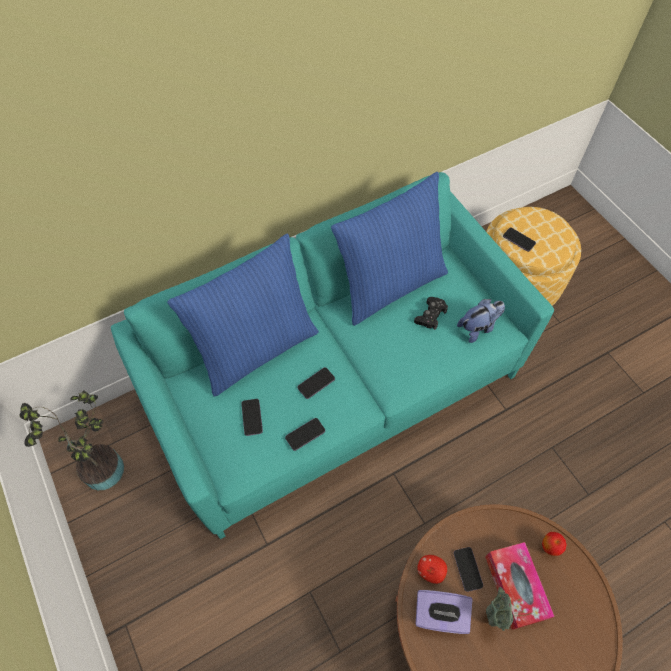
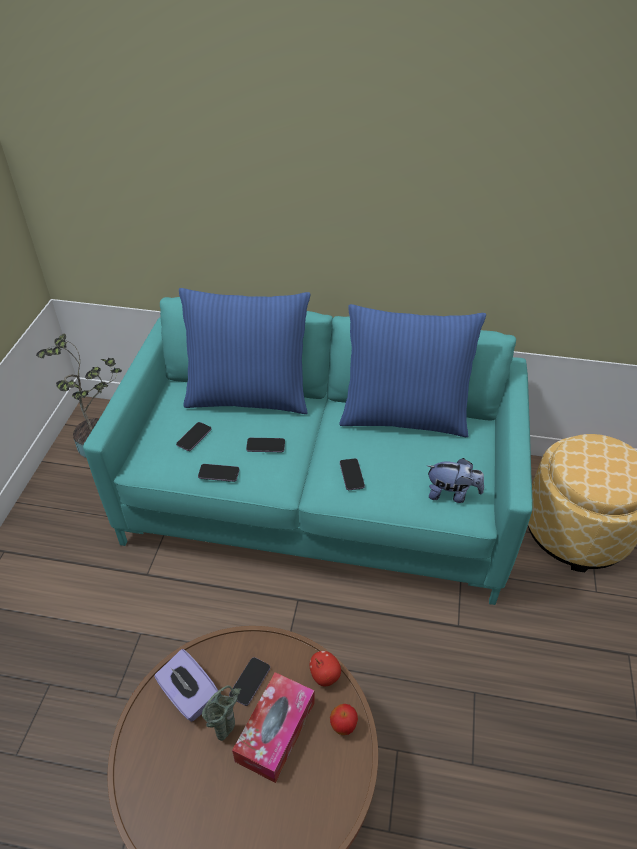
camera: 40 degrees right, 15 degrees down
(430, 316) = (415, 458): black game controller -> none
(430, 571) = (217, 656): apple -> apple (325, 675)
(518, 240) = (577, 459): phone -> phone (351, 475)

